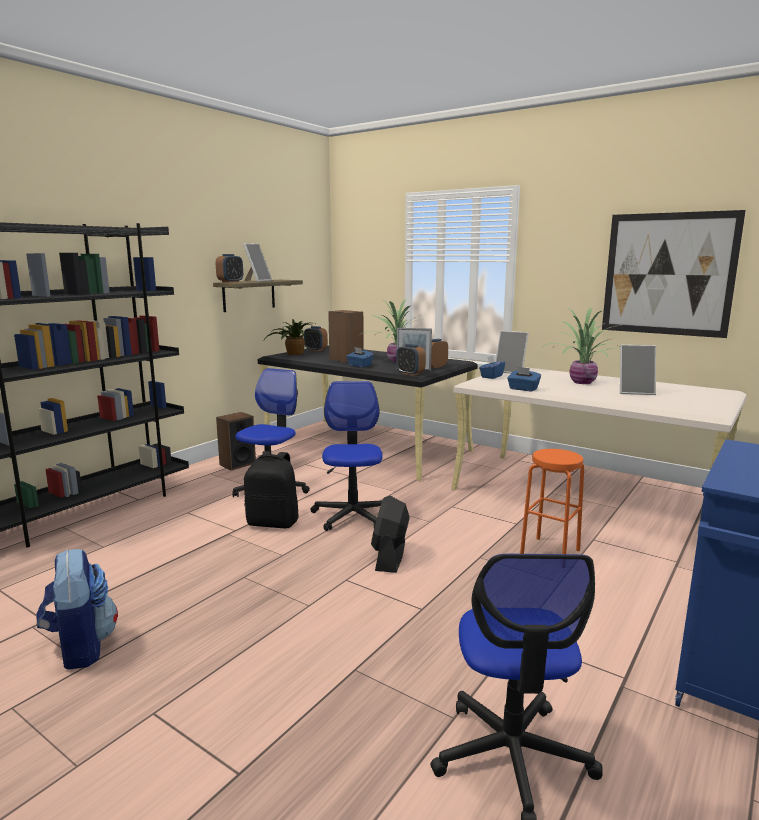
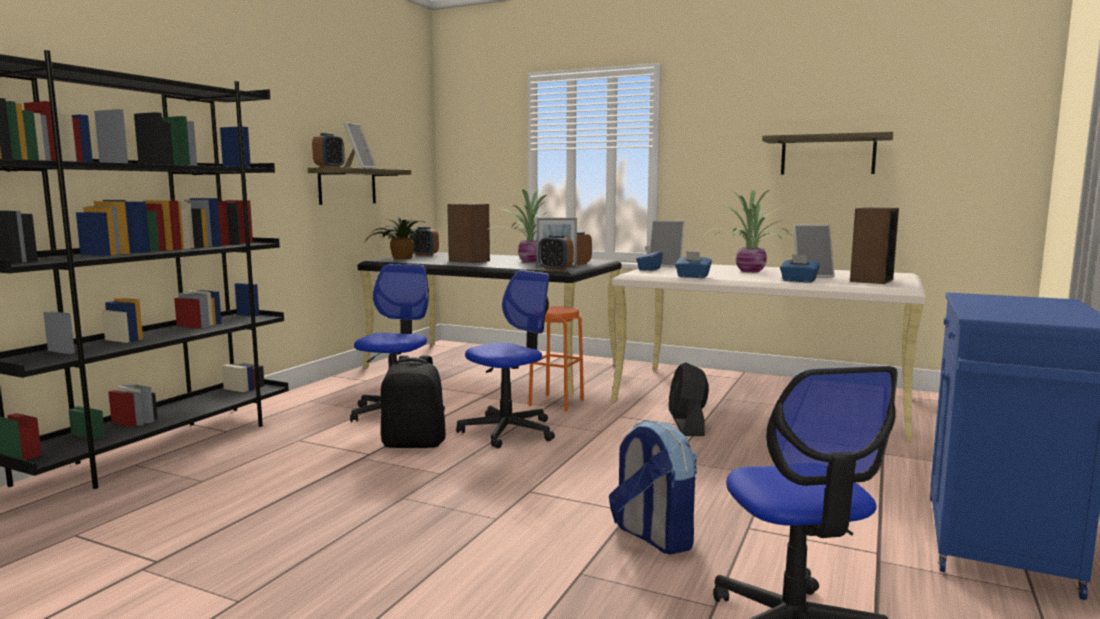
camera: 10 degrees left, 5 degrees down
(81, 647) = (221, 584): backpack -> backpack (652, 536)
(237, 464) = (341, 390): speaker -> speaker (871, 280)
(353, 515) = (508, 431): office chair -> office chair turned 60 degrees clockwise
(359, 365) = (490, 265): blue tissue box -> blue tissue box (798, 281)
(390, 557) = (571, 466): black fan -> black fan (687, 426)
(549, 552) = (747, 450): orange stool -> orange stool (556, 403)
(668, 274) = (827, 155): picture -> shelf

